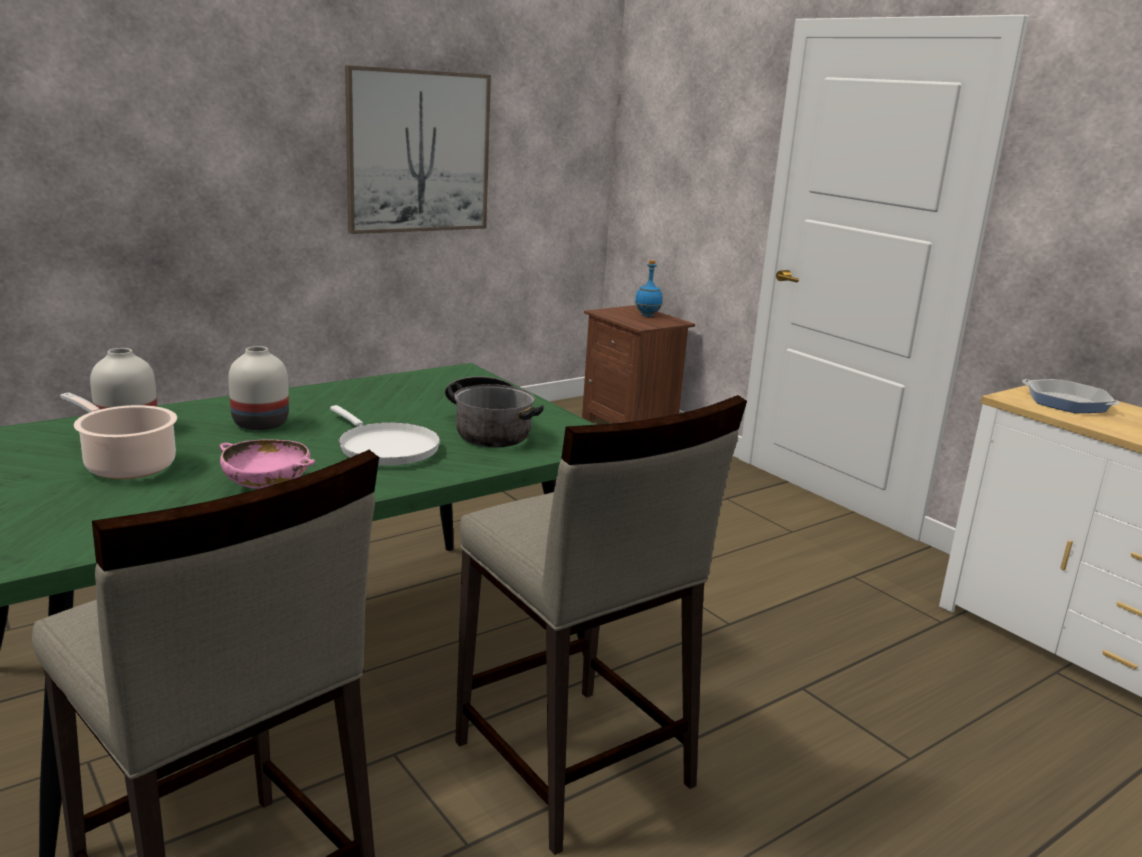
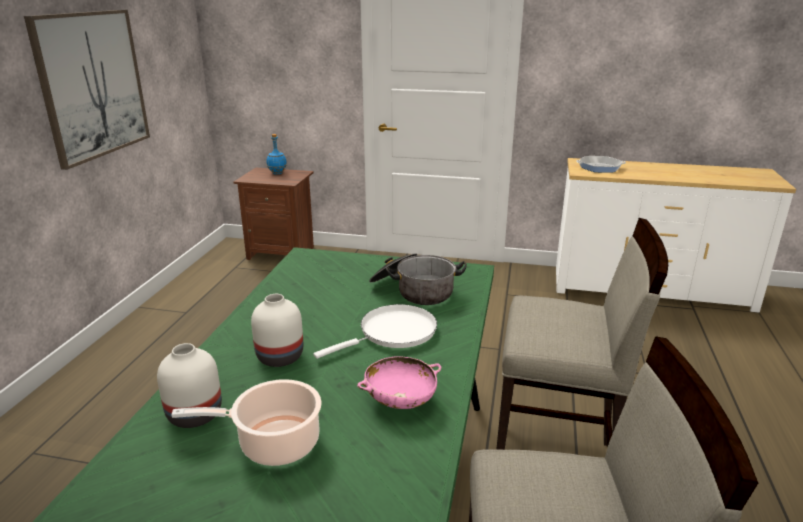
camera: 40 degrees left, 5 degrees up
(385, 448) = (393, 333): white frying pan -> white frying pan turned 45 degrees counterclockwise

